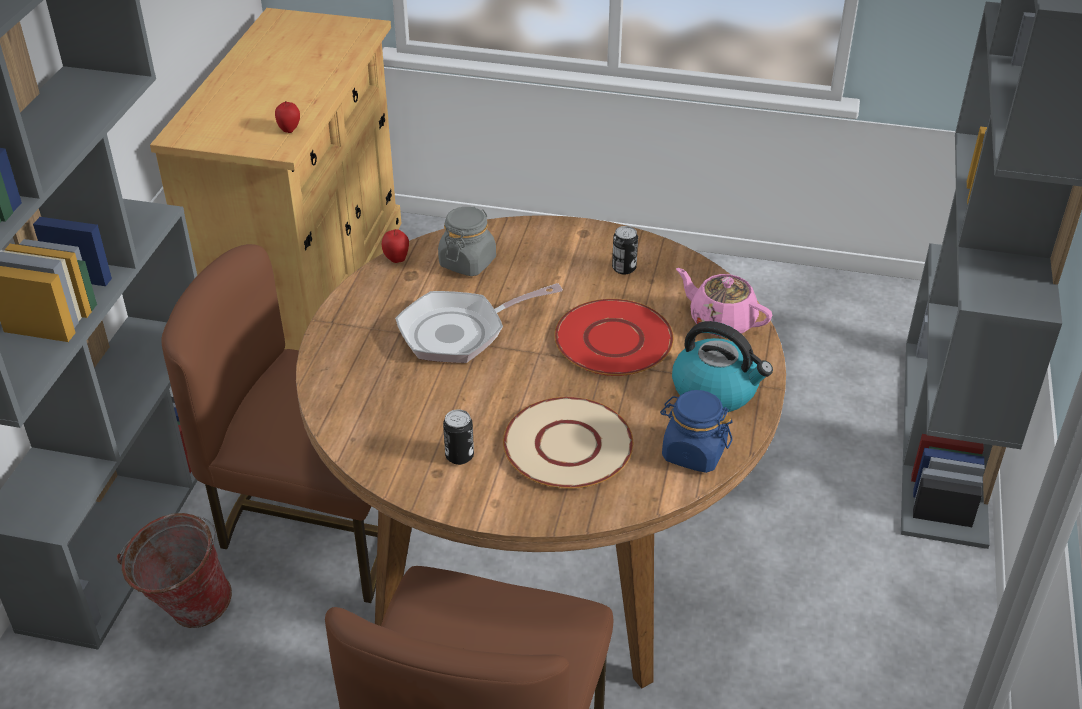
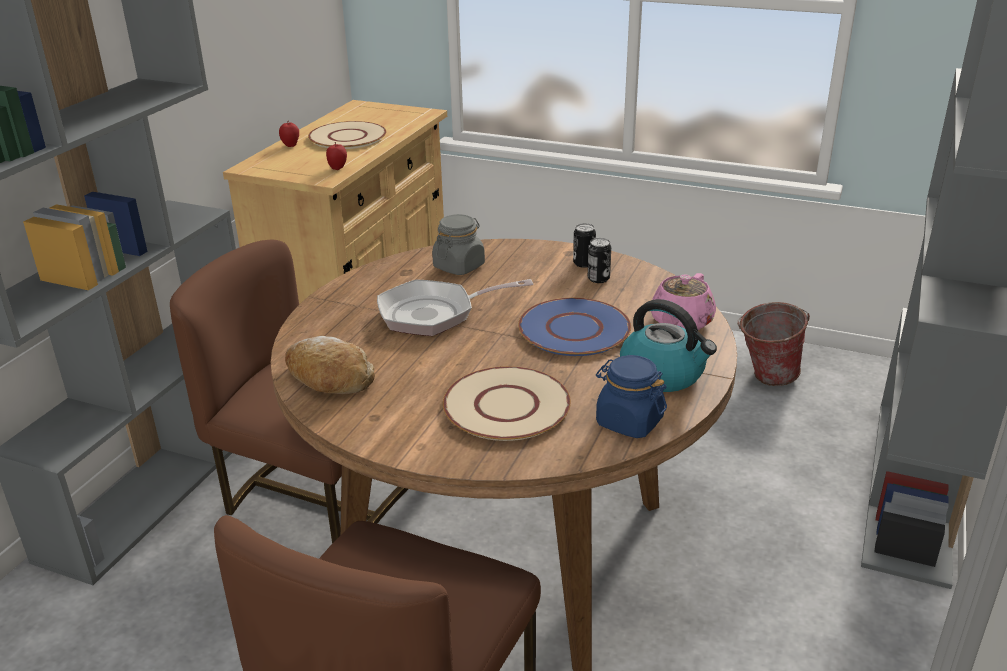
camera: 10 degrees right, 10 degrees down
(185, 610) = (178, 561): bucket -> bucket (765, 377)
(283, 75) = (347, 137): none -> beige plate
(373, 429) = (329, 378): none -> bread
(396, 259) = (398, 260): apple -> apple (290, 145)
(459, 456) = (400, 406): can -> can (583, 263)
(614, 340) = (574, 329): red plate -> blue plate
(721, 321) = (680, 322): pink teapot -> pink teapot turned 105 degrees counterclockwise

